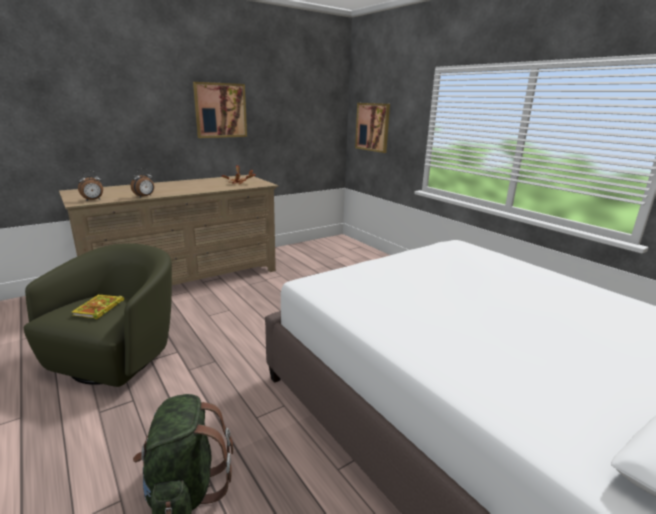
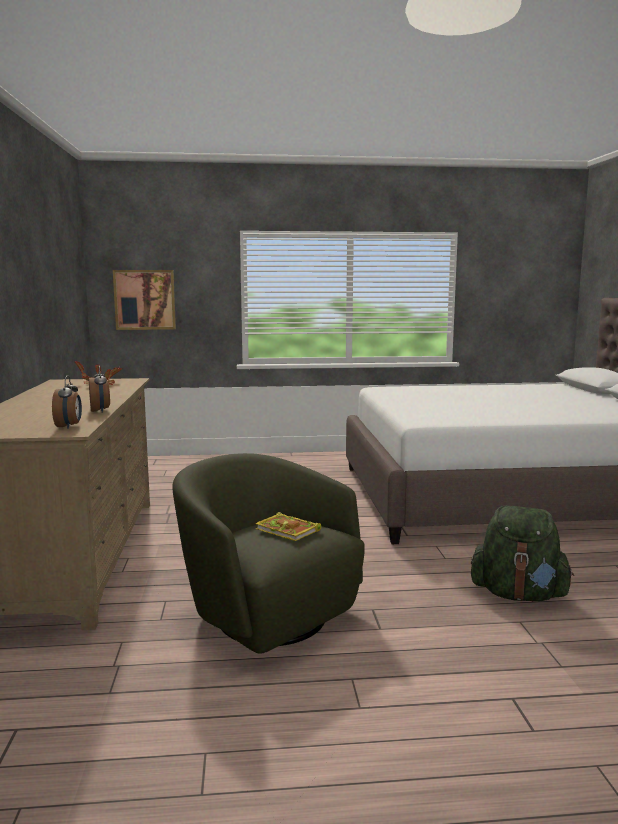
camera: 60 degrees left, 10 degrees down
(220, 110) = (25, 280): picture -> none

